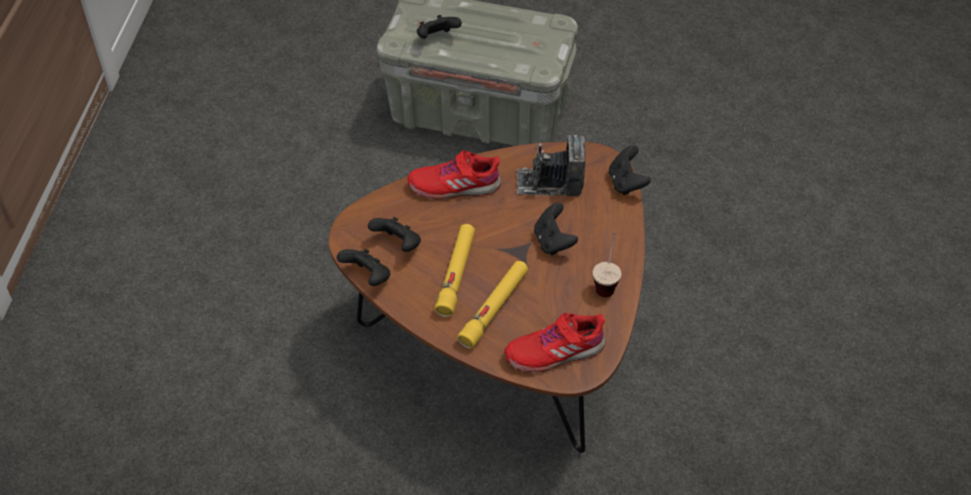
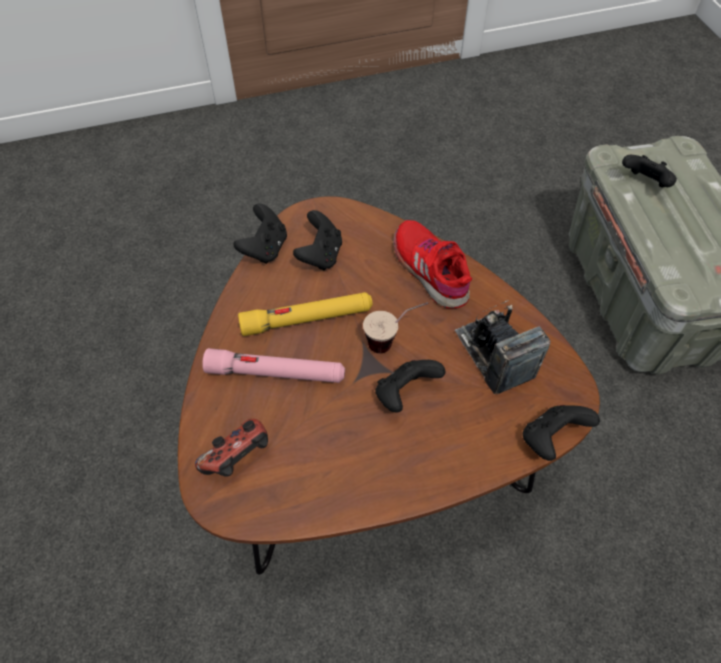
camera: 65 degrees right, 5 degrees up
(494, 308) = (275, 373): yellow flashlight -> pink flashlight
(554, 351) = (238, 458): red shoe -> game controller
(606, 281) = (374, 476): cup -> cup (393, 342)

